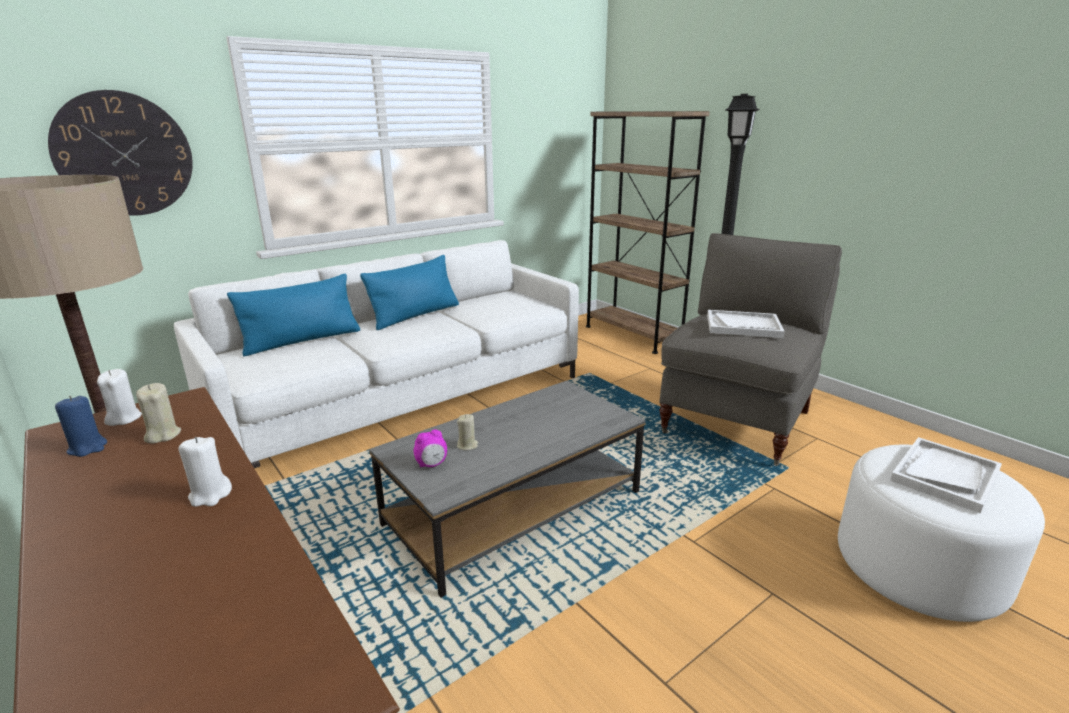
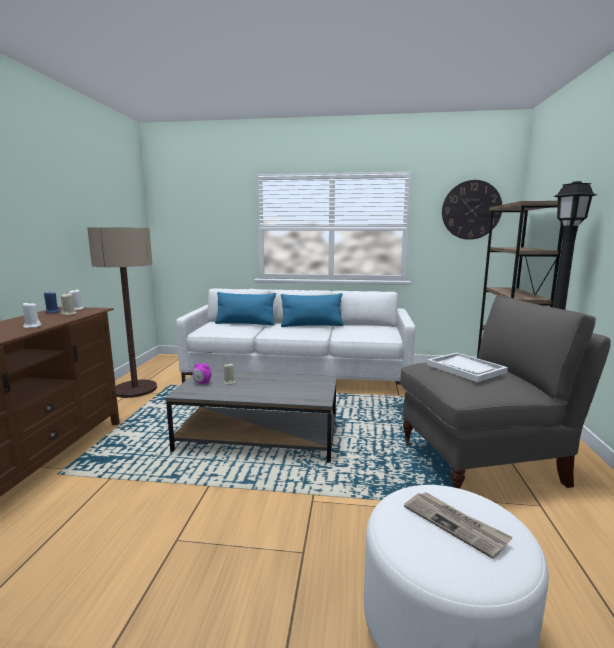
camera: 45 degrees right, 10 degrees down
(124, 154) = (207, 227): wall clock -> wall clock (471, 210)
(945, 475) = (455, 524): white tray -> newspaper

